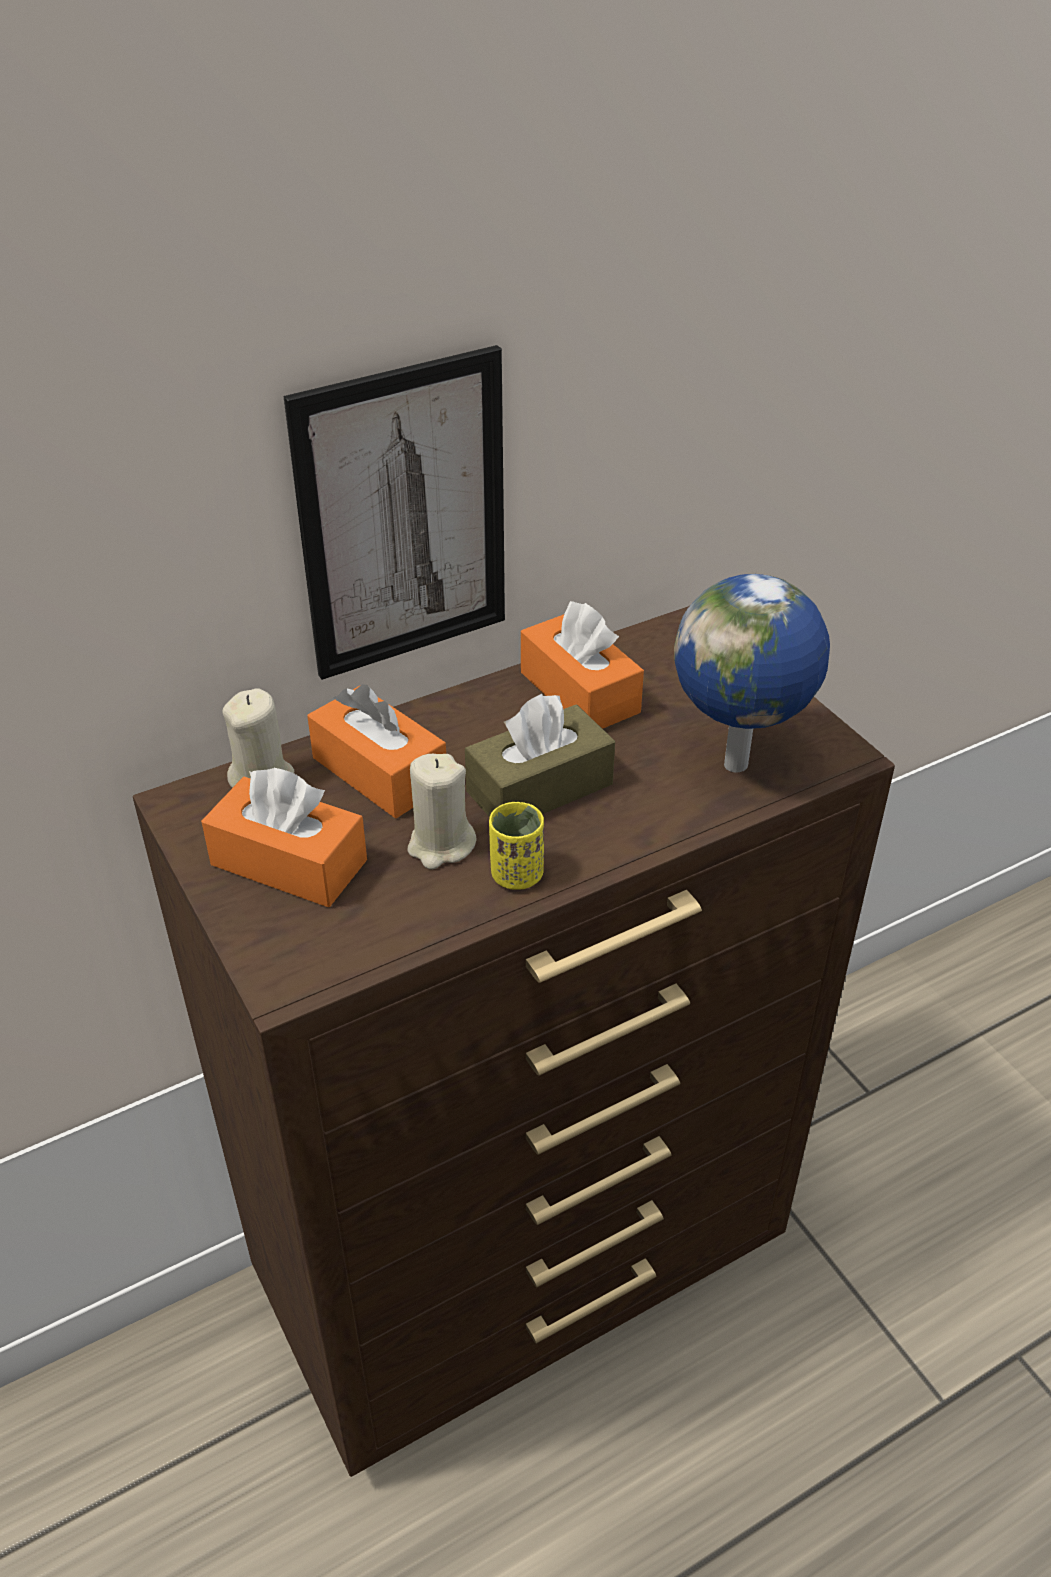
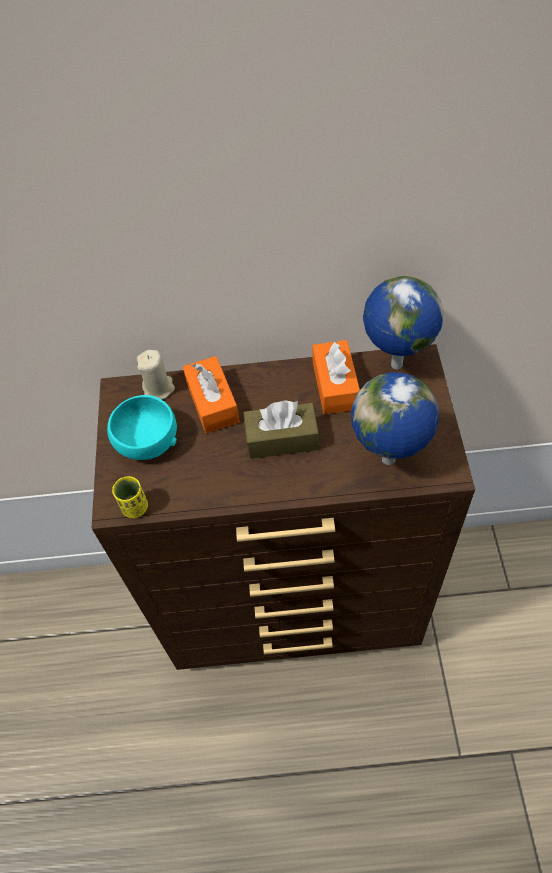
camera: 30 degrees right, 15 degrees up
(289, 862) = (146, 441): orange tissue box -> turquoise bowl
(403, 517) = (248, 280): picture -> none
(440, 845) = (217, 456): beige candle -> none
(516, 875) = (243, 487): yellow cup -> yellow cup (135, 507)
(657, 642) = (395, 364): none -> globe

